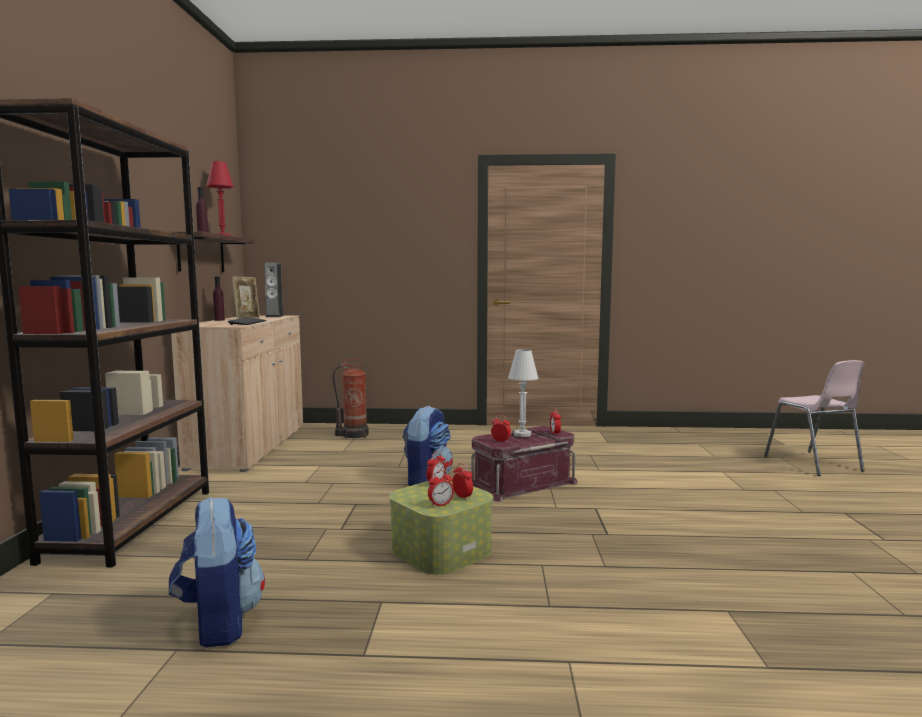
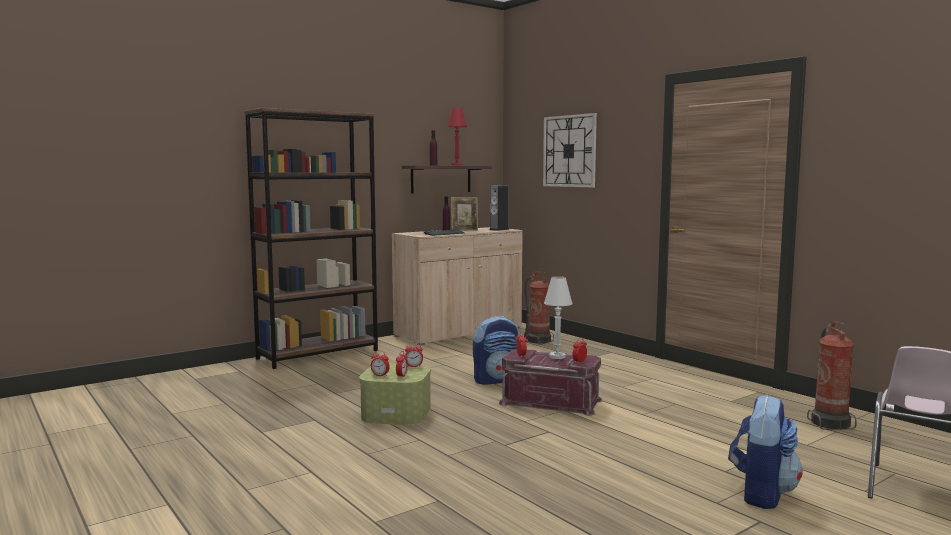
camera: 50 degrees right, 0 degrees up
(218, 622) = (253, 401): backpack -> backpack (761, 493)
(354, 226) = (569, 151): none -> wall clock
(682, 439) = (830, 423): none -> fire extinguisher

